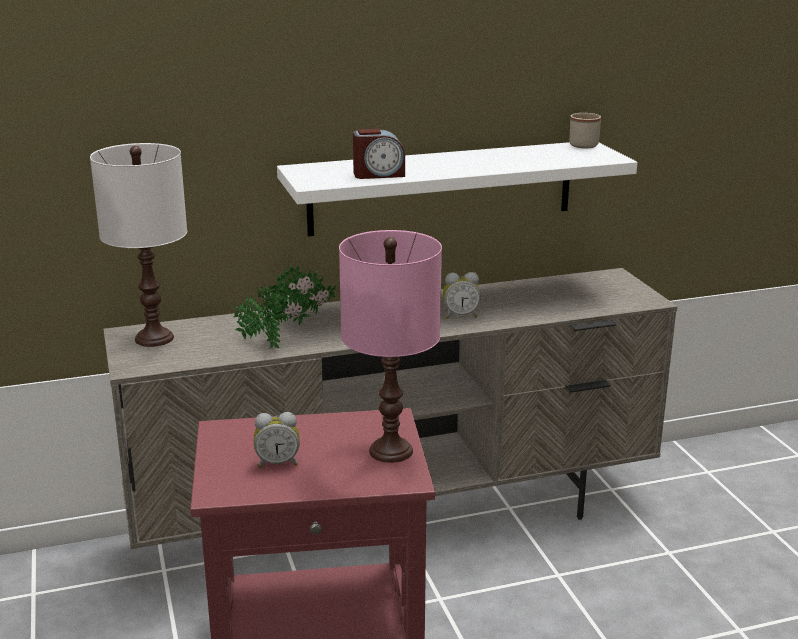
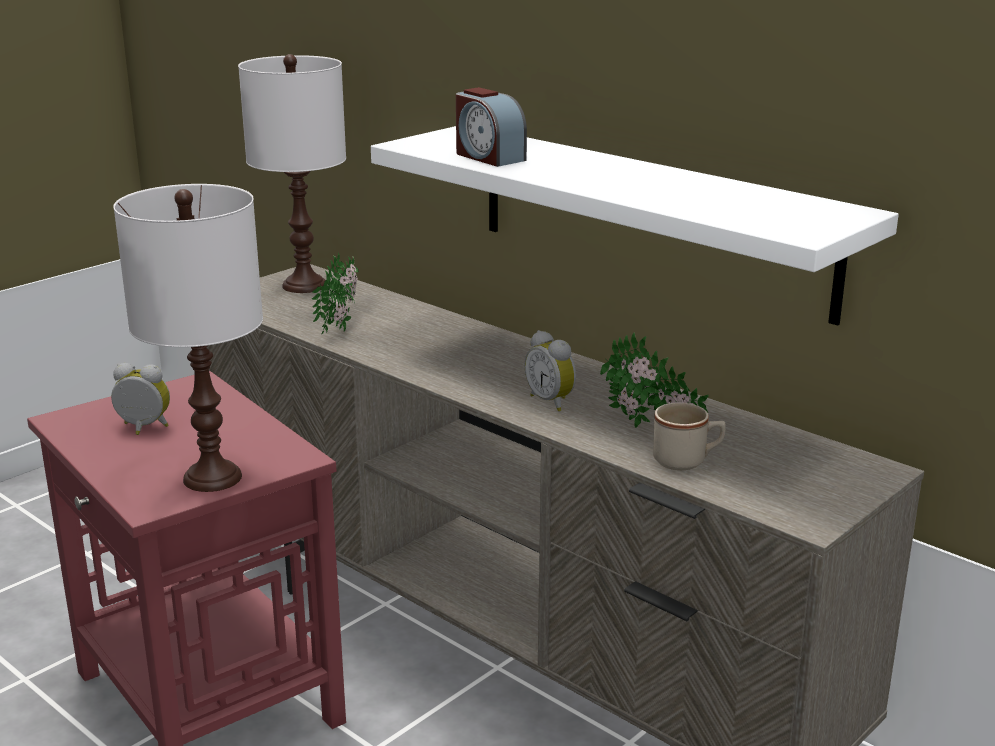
camera: 60 degrees right, 0 degrees up
(277, 463) = (143, 429): alarm clock -> alarm clock turned 135 degrees clockwise
(305, 321) = (425, 330): potted plant -> potted plant (650, 428)
(390, 451) = (212, 477): pink table lamp -> white table lamp
(586, 144) = (853, 211): beige mug -> beige mug (687, 461)

